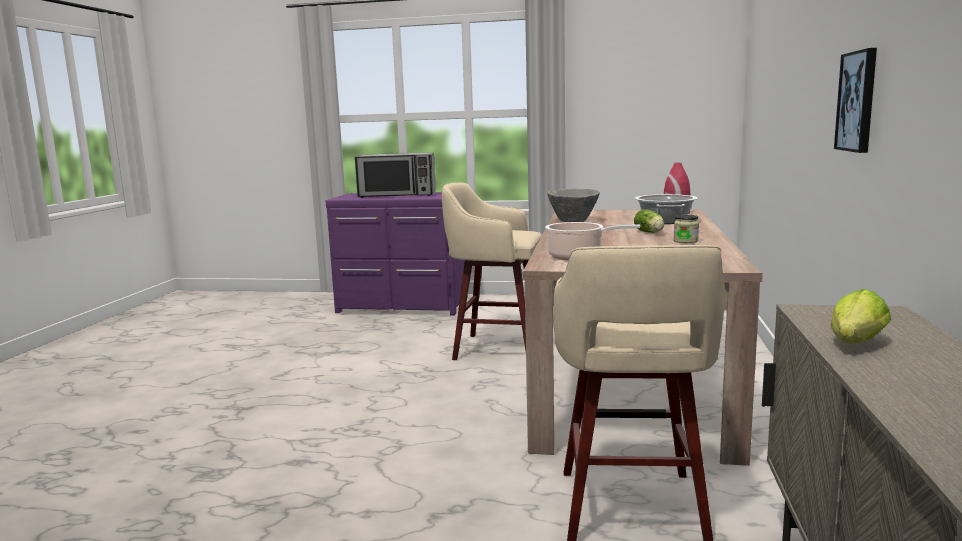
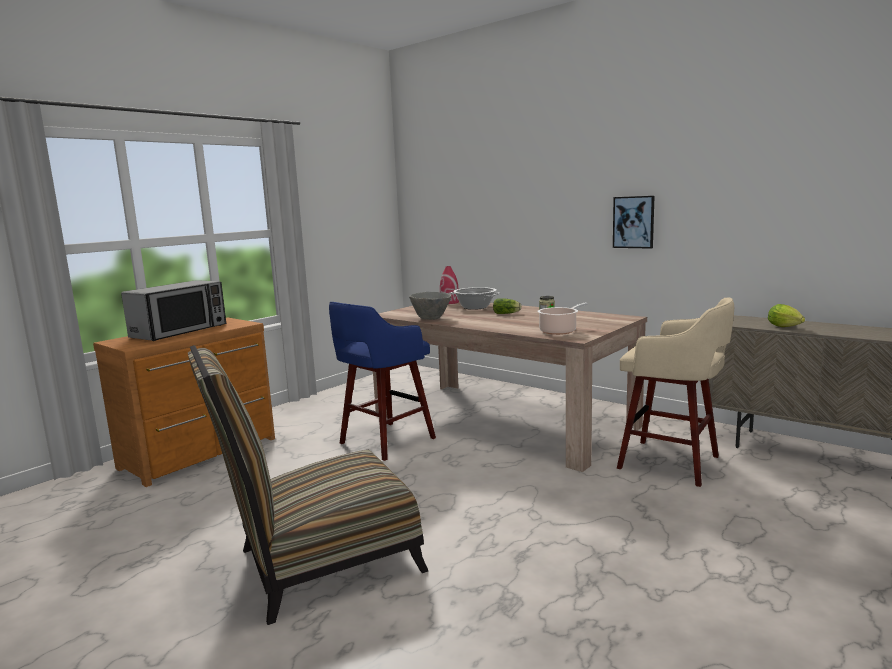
camera: 60 degrees left, 0 degrees up
(250, 391) = (318, 564): none -> chair
(402, 307) = (202, 453): purple dresser -> brown dresser
(495, 348) = (385, 441): beige stool -> blue stool

